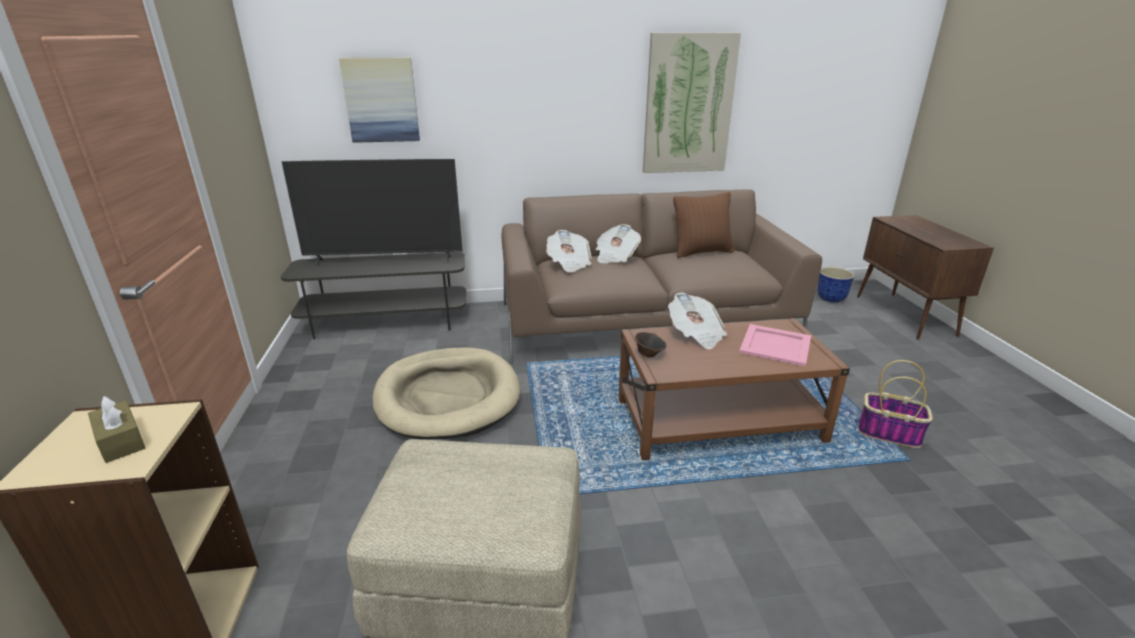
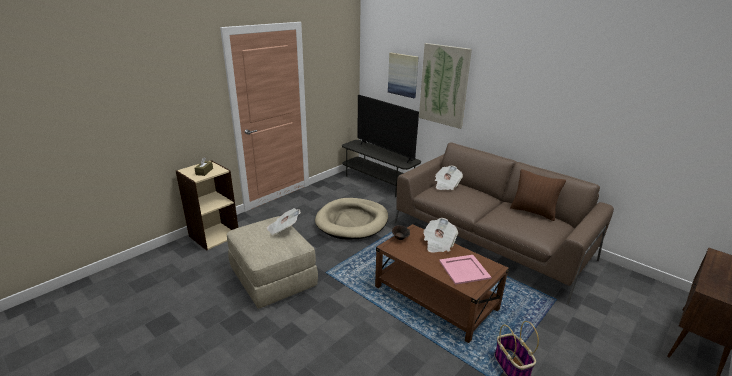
camera: 50 degrees right, 0 degrees up
(615, 256) = (476, 192): newspaper -> newspaper (283, 229)
(688, 105) = (569, 113): picture -> picture (444, 85)
(830, 299) = (652, 298): planter -> none

